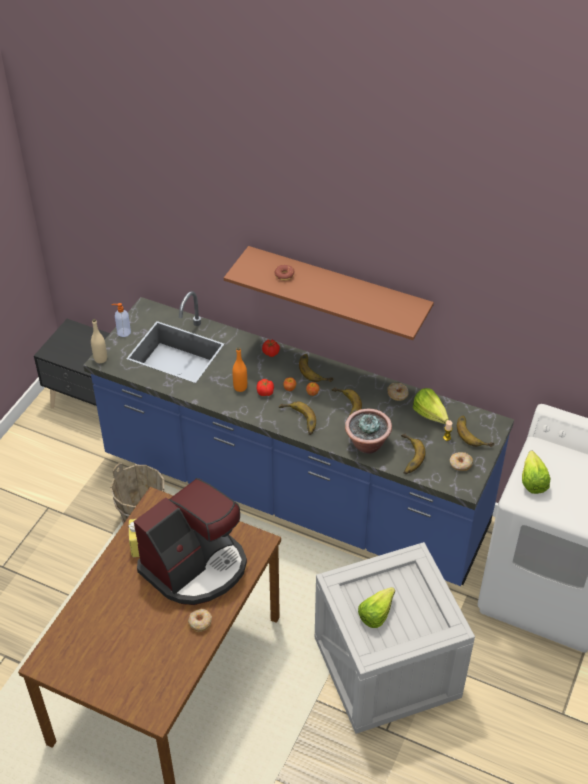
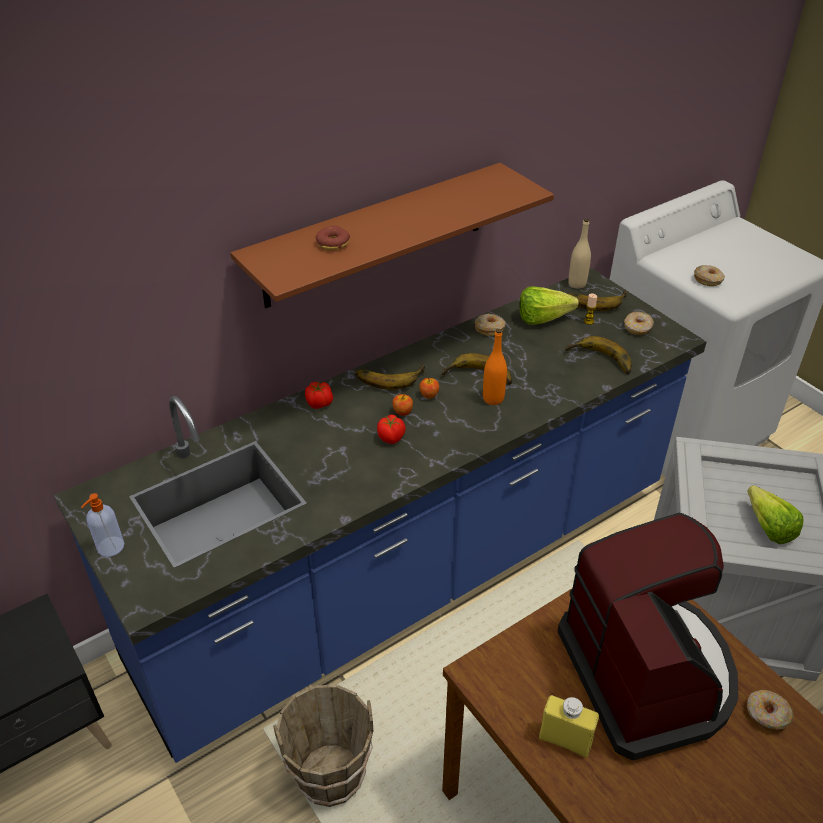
camera: 60 degrees left, 5 degrees down
(100, 359) = (140, 603): beige bottle -> beige bottle (577, 284)
(240, 387) = (358, 458): orange bottle -> orange bottle (493, 399)
(297, 421) = (470, 428): banana -> none
(367, 444) = (557, 385): potted plant -> none
(533, 478) = (708, 280): lettuce -> donut

